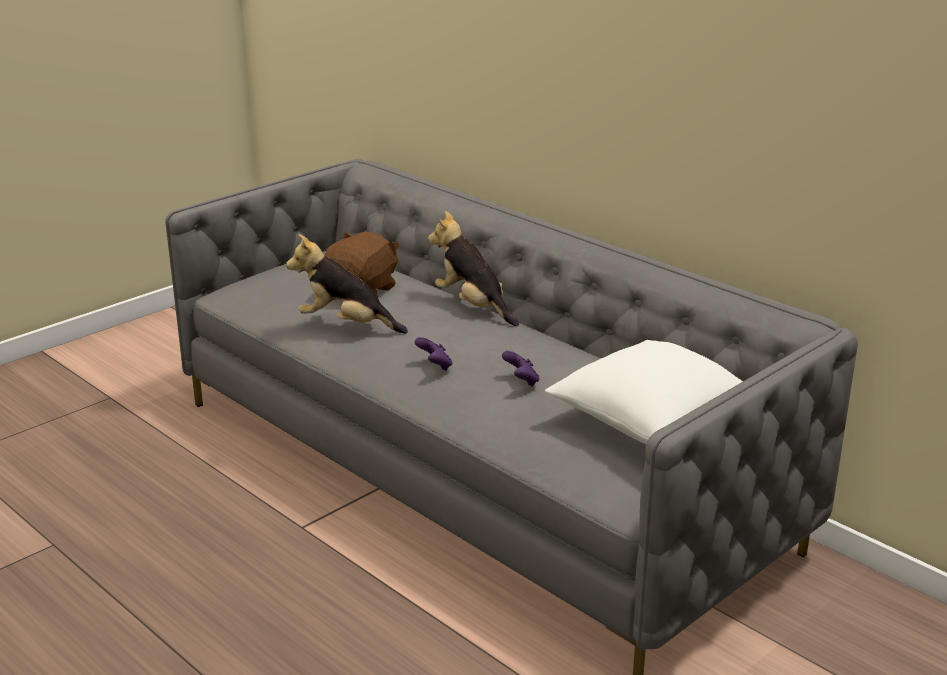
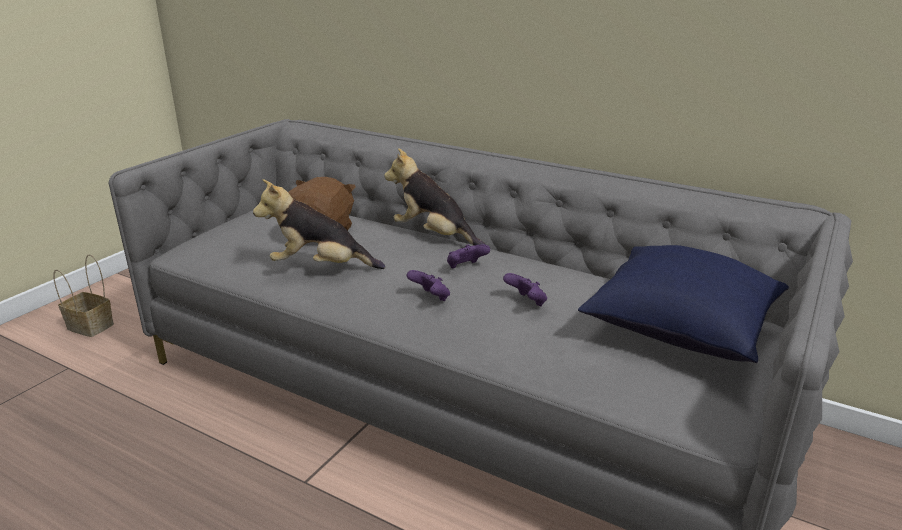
camera: 15 degrees left, 0 degrees up
(138, 360) = (92, 326): none -> basket
(484, 342) = (466, 268): none -> purple game controller
(653, 423) = (680, 328): white pillow -> blue pillow

